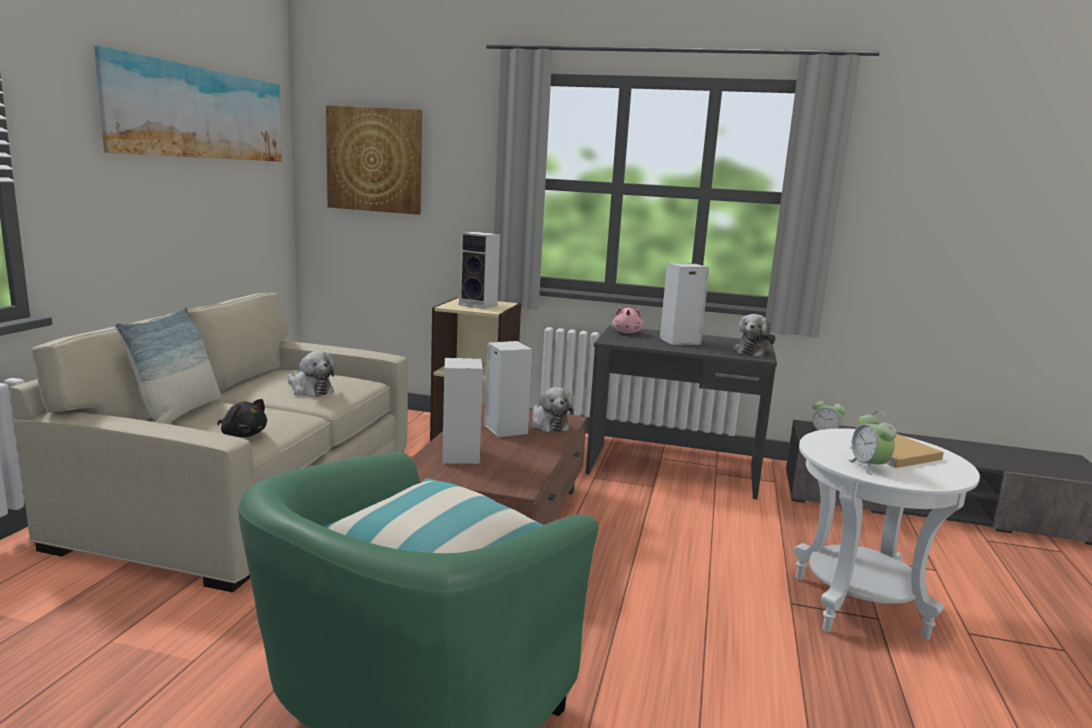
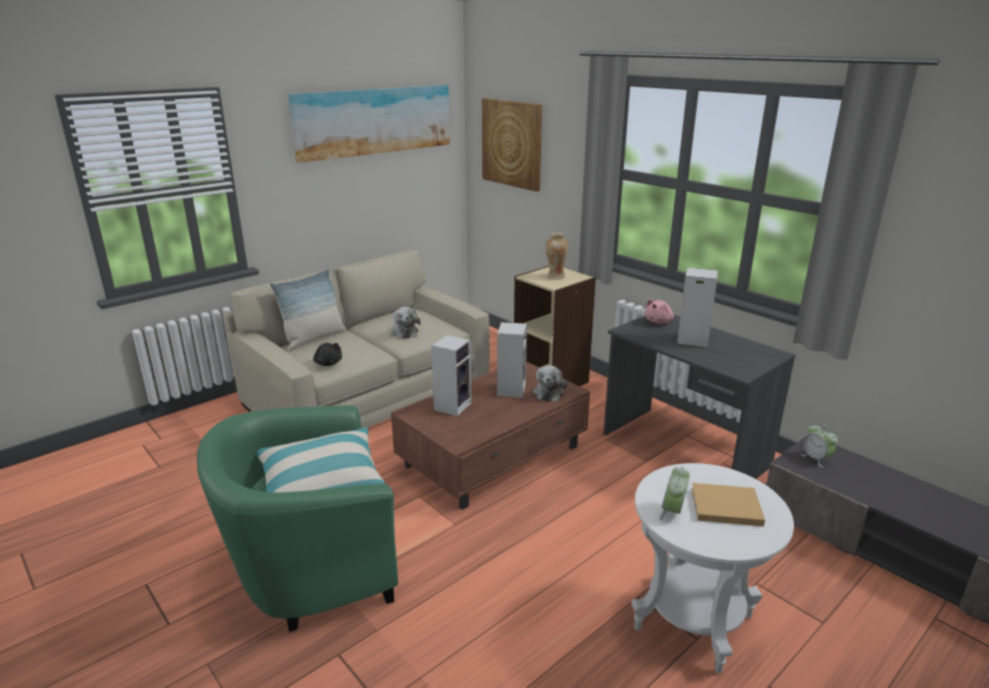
camera: 35 degrees right, 10 degrees up
(479, 305) = (556, 277): speaker -> vase
(752, 351) = (747, 365): plush toy -> none

